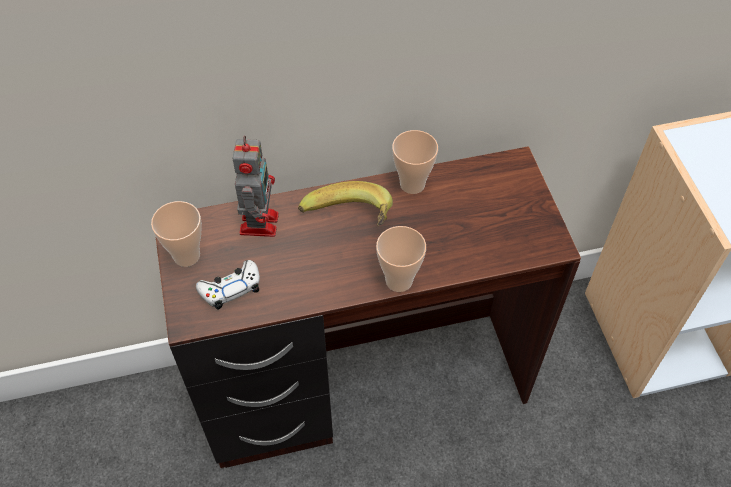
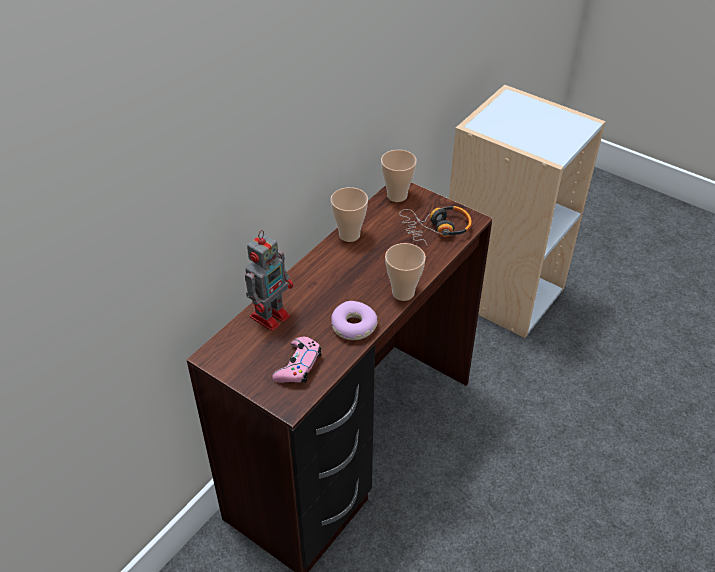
camera: 40 degrees left, 10 degrees down
(186, 255) = (242, 367): cup -> cup (397, 196)
(231, 288) = (298, 366): white game controller -> pink game controller
(259, 221) = (271, 315): toy robot -> toy robot turned 75 degrees clockwise
(317, 283) = (353, 326): none -> donut
(349, 223) = (334, 280): banana -> none
(505, 233) = (436, 229): none -> headphones

